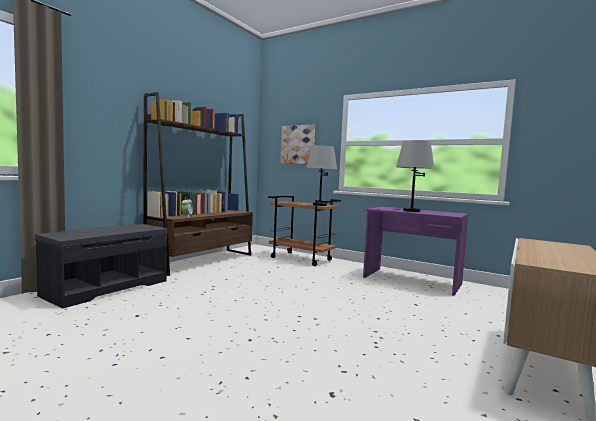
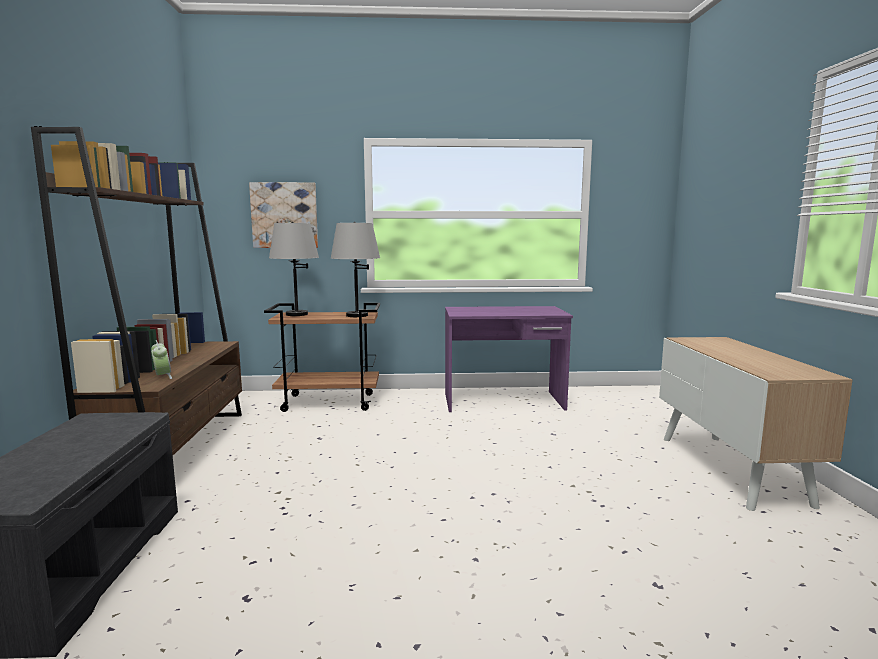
camera: 35 degrees left, 5 degrees up
(411, 211) = (502, 311): grey table lamp -> grey table lamp (296, 314)

